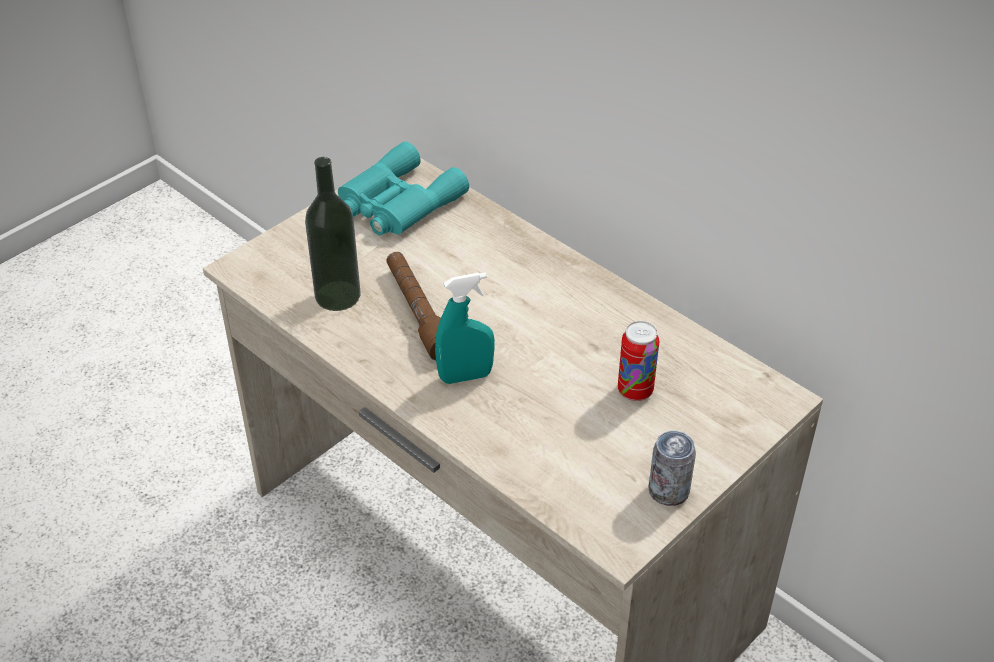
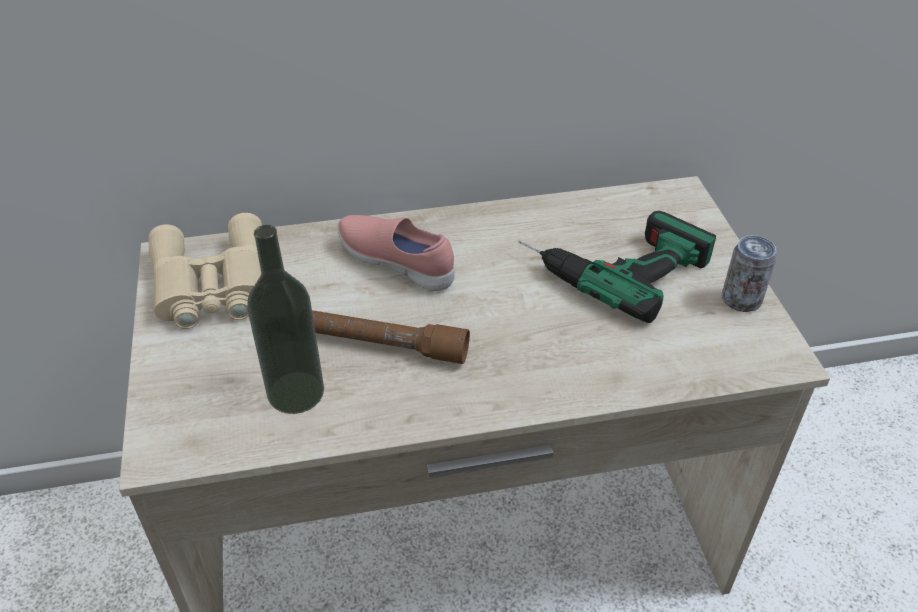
camera: 55 degrees left, 0 degrees up
(397, 203) = (211, 285): turquoise binoculars -> beige binoculars
(465, 376) = (501, 354): turquoise spray bottle -> none
(509, 276) = (397, 263): none -> pink shoe
(635, 391) = (611, 261): can -> power drill

